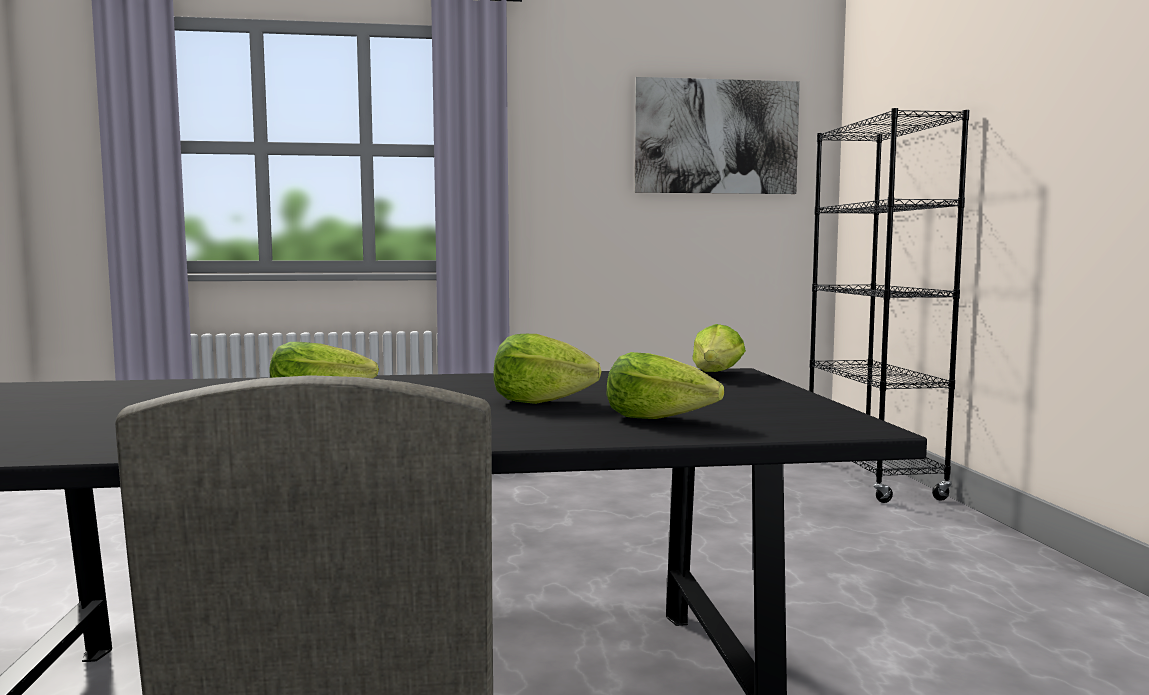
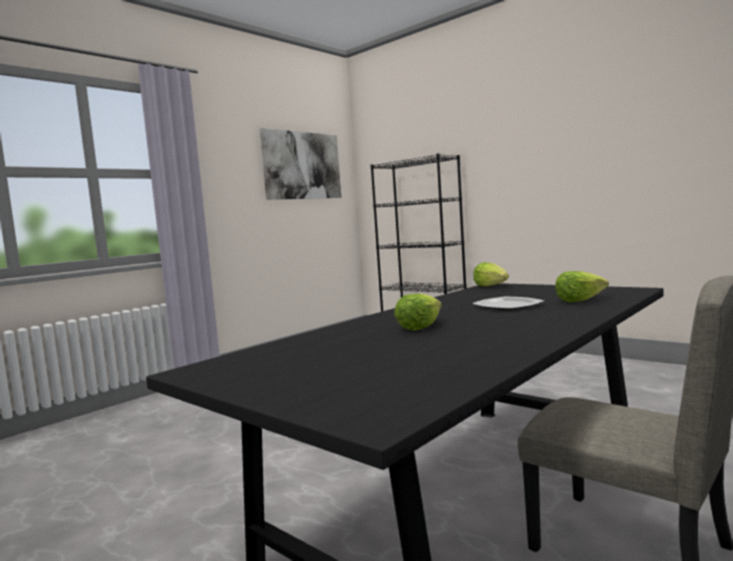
camera: 40 degrees left, 0 degrees up
(540, 401) = (507, 306): lettuce -> plate

